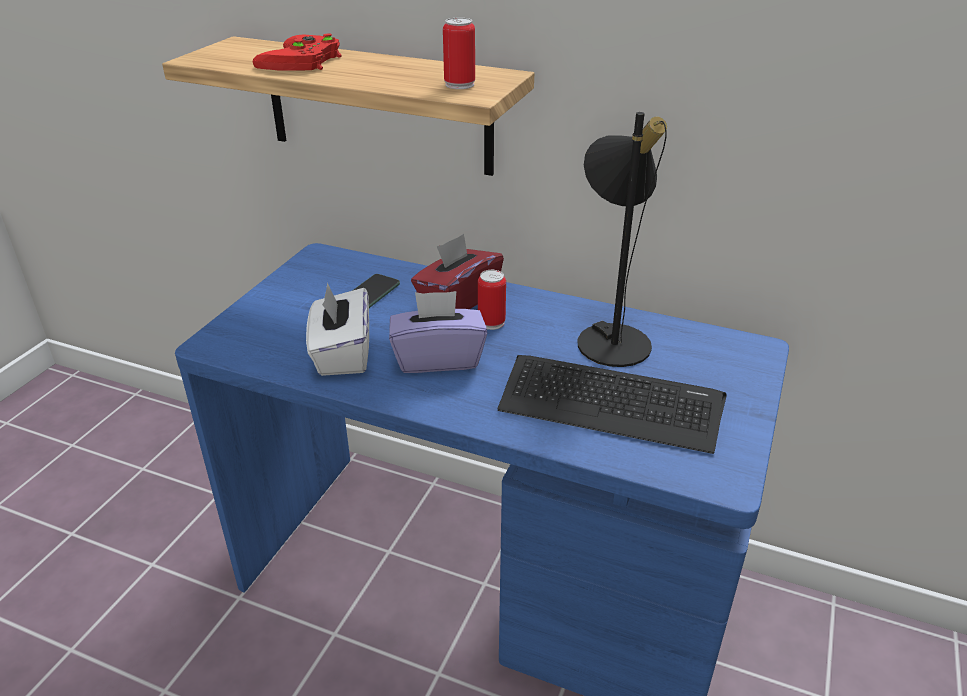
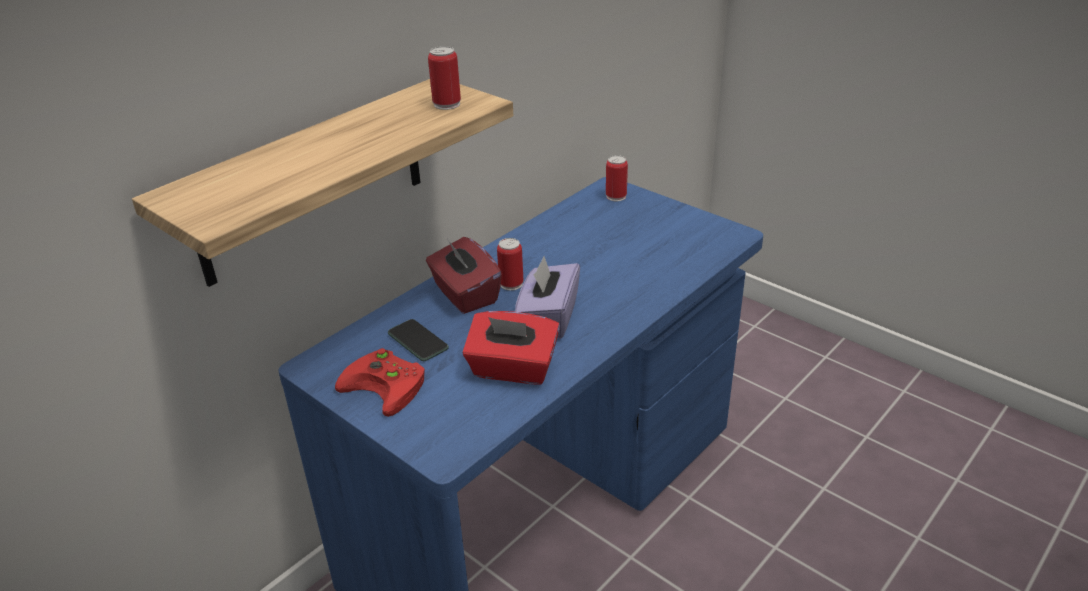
camera: 70 degrees left, 0 degrees up
(302, 61) = (298, 163): red game controller -> red game controller (388, 385)
(342, 354) = (512, 369): white tissue box -> red tissue box
(610, 403) = (644, 255): keyboard -> none
(611, 336) = (564, 236): black table lamp -> none
(738, 357) = (616, 196): none -> can

